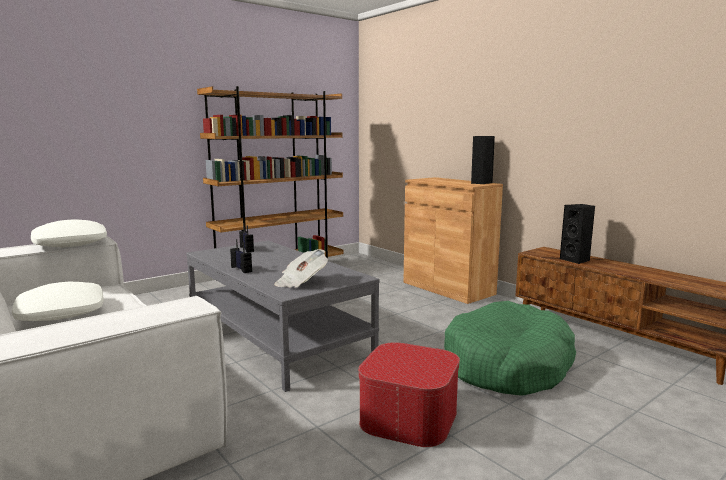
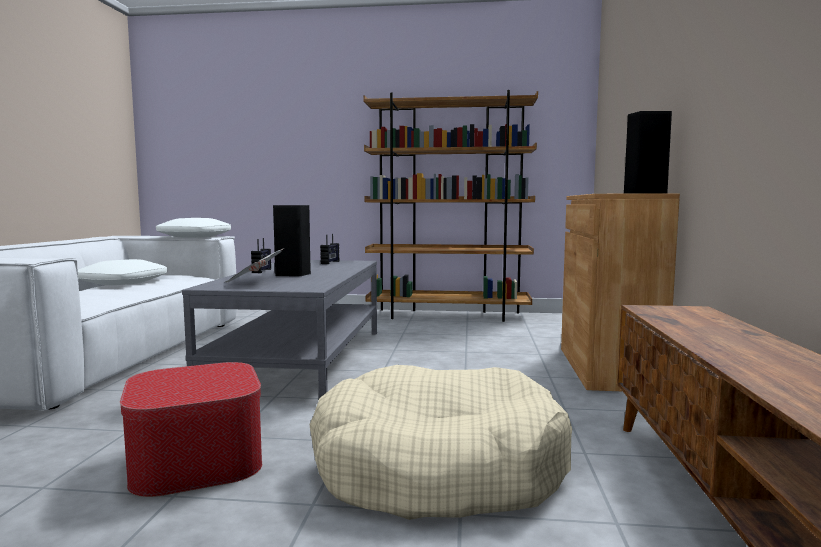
camera: 45 degrees right, 5 degrees down
(507, 365) = (438, 468): green dog bed -> beige dog bed
(576, 260) = (690, 326): black speaker -> black speaker (294, 274)

